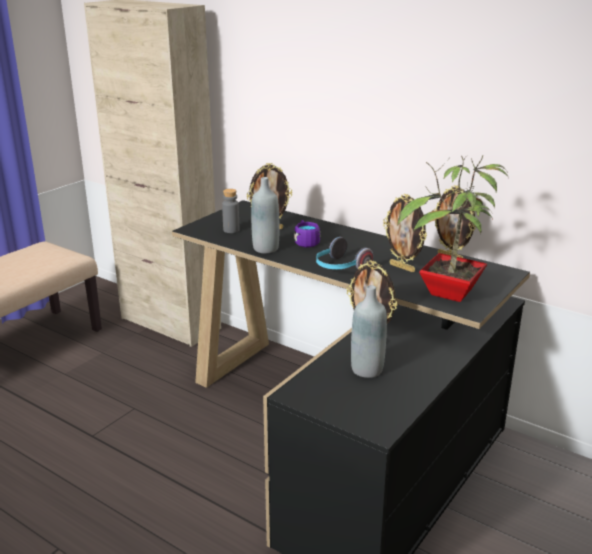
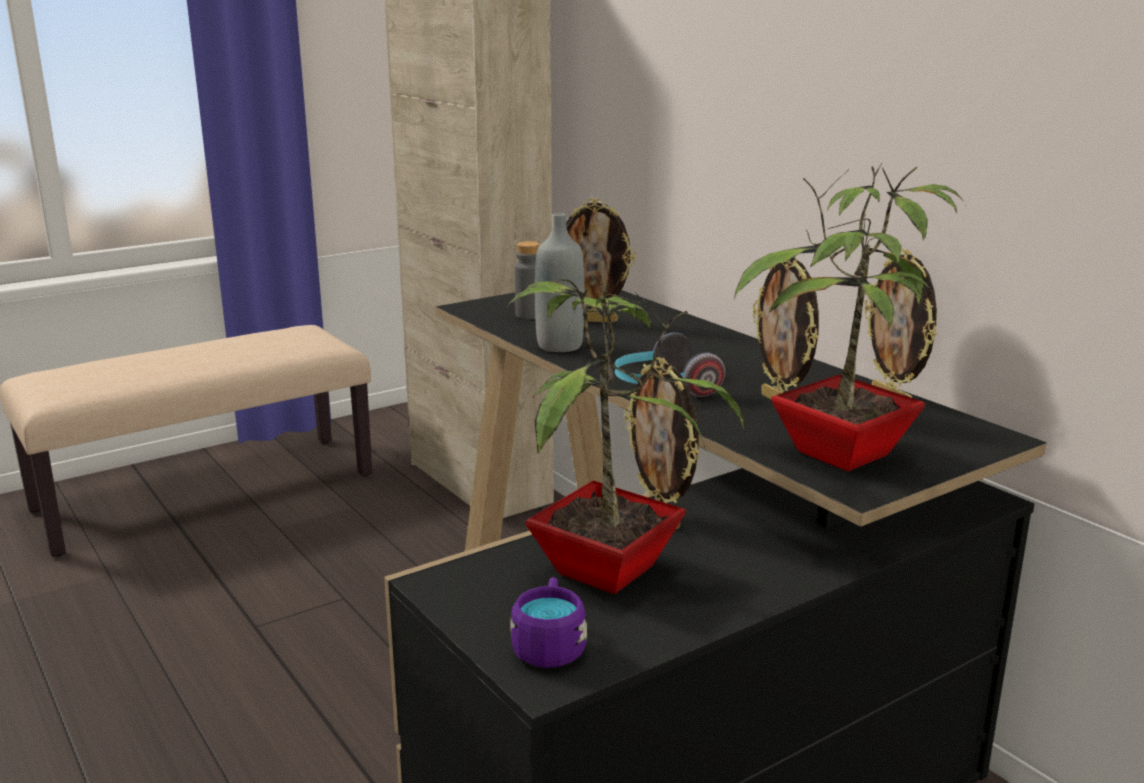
camera: 20 degrees right, 5 degrees down
(306, 242) = (638, 344): purple mug -> purple mug (549, 645)
(367, 369) = (609, 568): grey bottle -> potted plant

